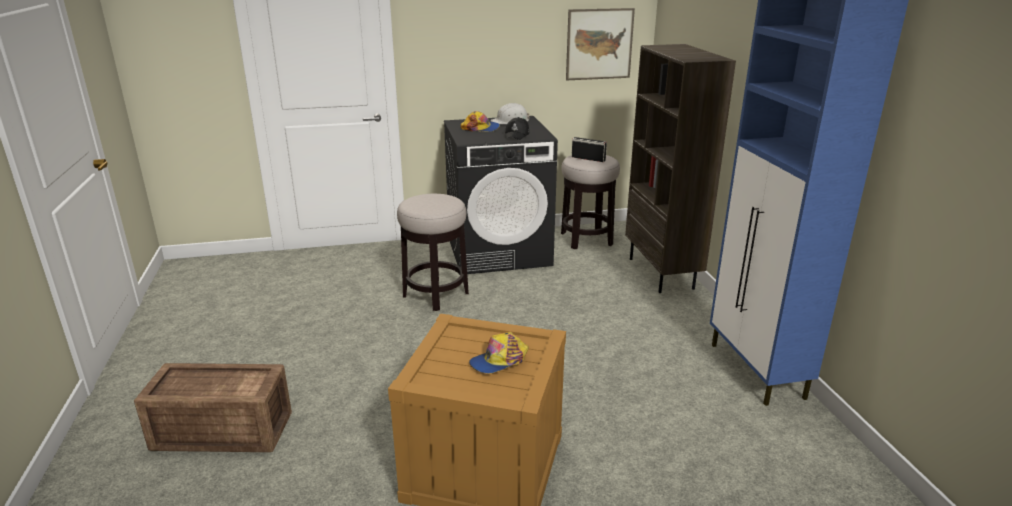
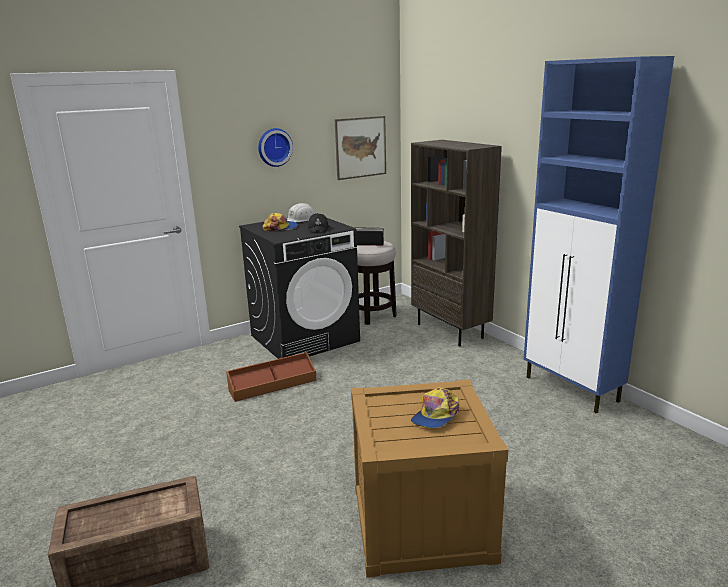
camera: 20 degrees left, 5 degrees down
(436, 294) = (272, 385): stool -> brown storage box
(492, 37) = (274, 147): none -> wall clock

